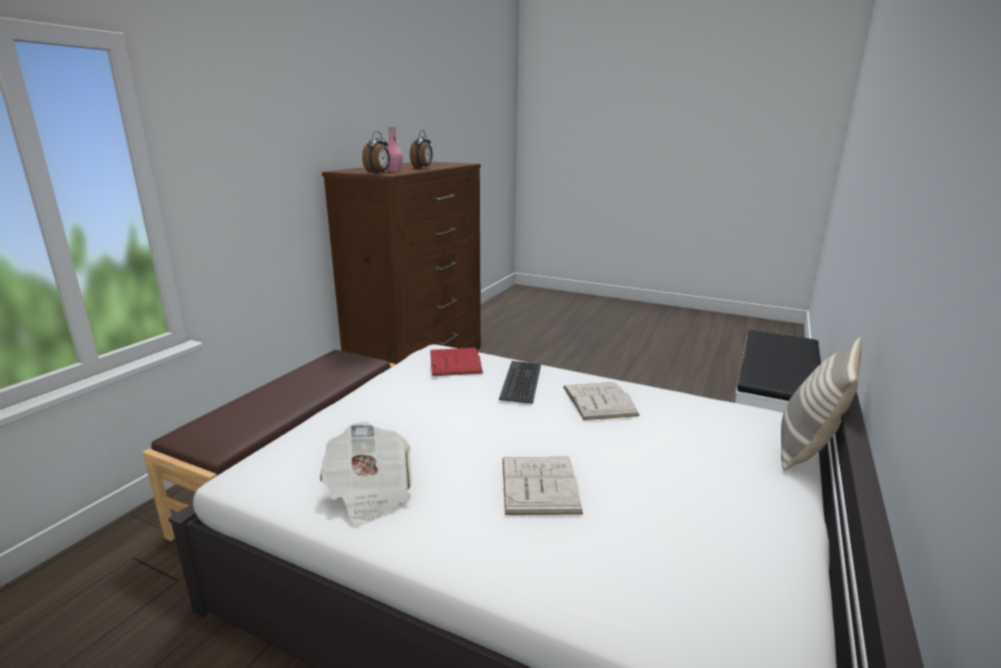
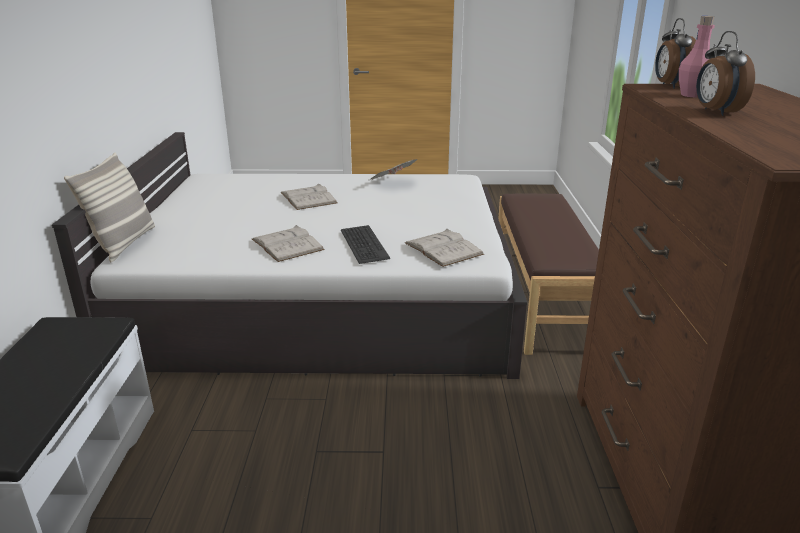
camera: 155 degrees right, 5 degrees up
(455, 362) = (443, 248): red book -> white book

